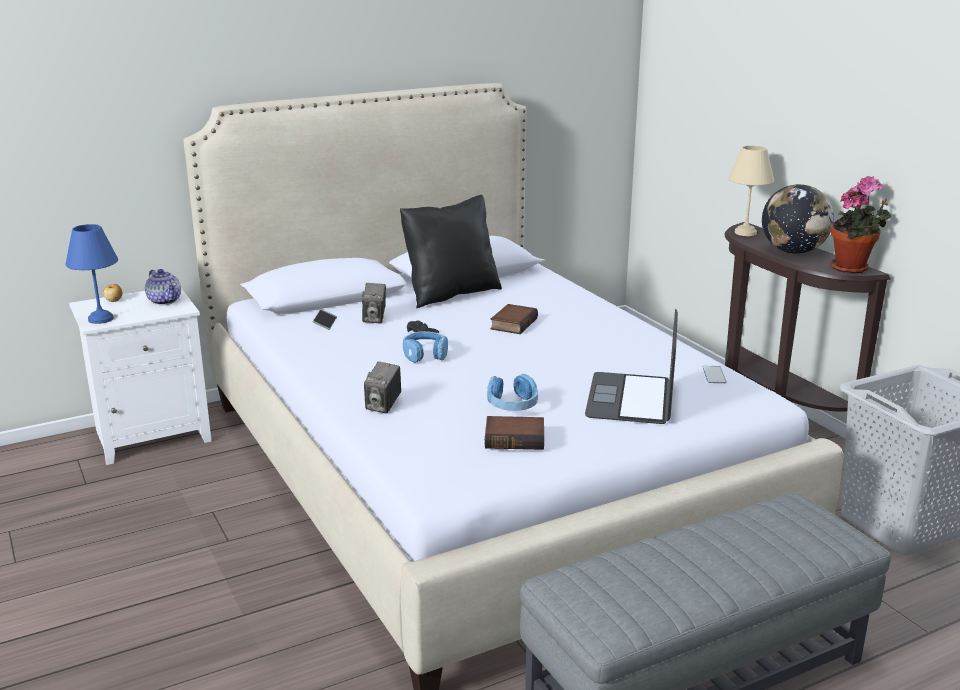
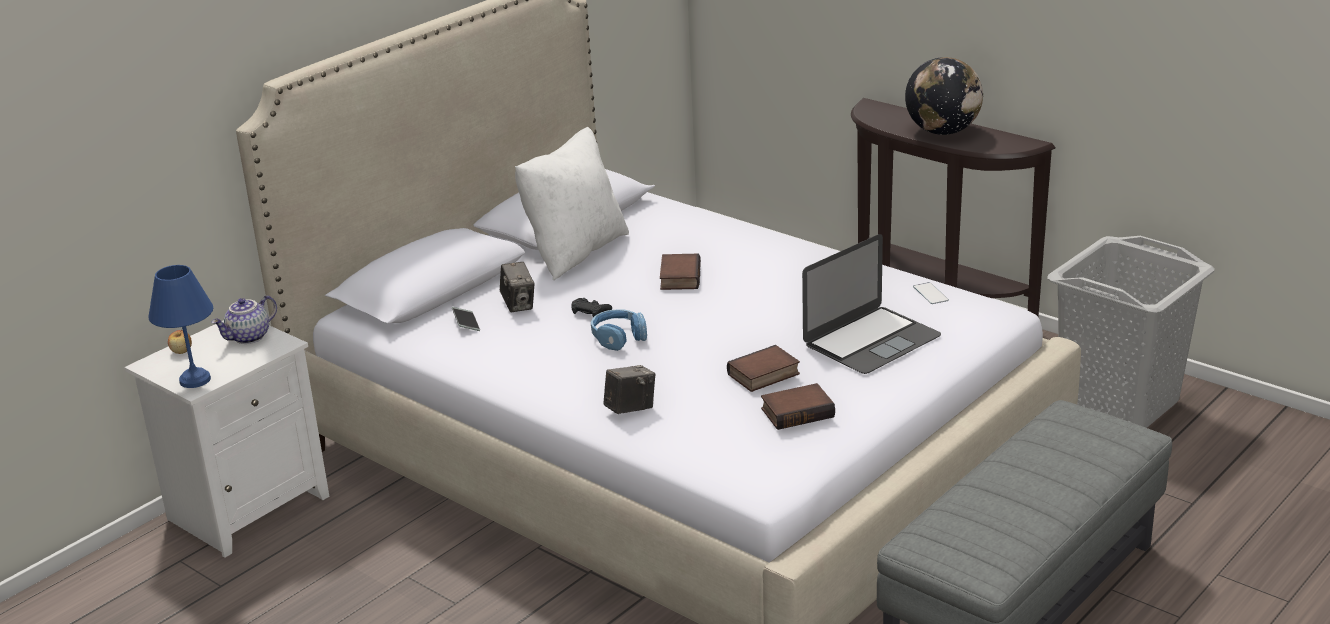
camera: 20 degrees left, 5 degrees up
(165, 301) = (249, 337): teapot -> teapot turned 105 degrees clockwise
(383, 406) = (630, 409): camera -> camera turned 120 degrees counterclockwise
(450, 293) = (574, 252): black pillow -> white pillow
(512, 404) = (763, 375): blue headphones -> book
(631, 398) = (871, 340): laptop -> laptop turned 120 degrees counterclockwise
(746, 232) = (876, 114): beige table lamp -> none
(853, 269) = (1015, 143): potted plant -> none

